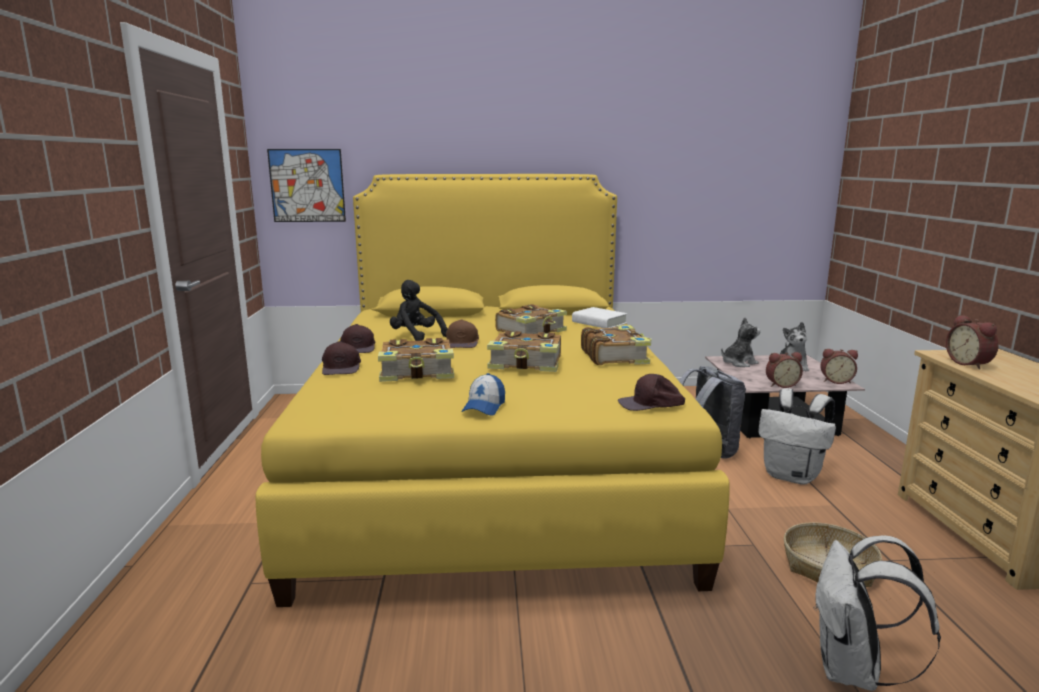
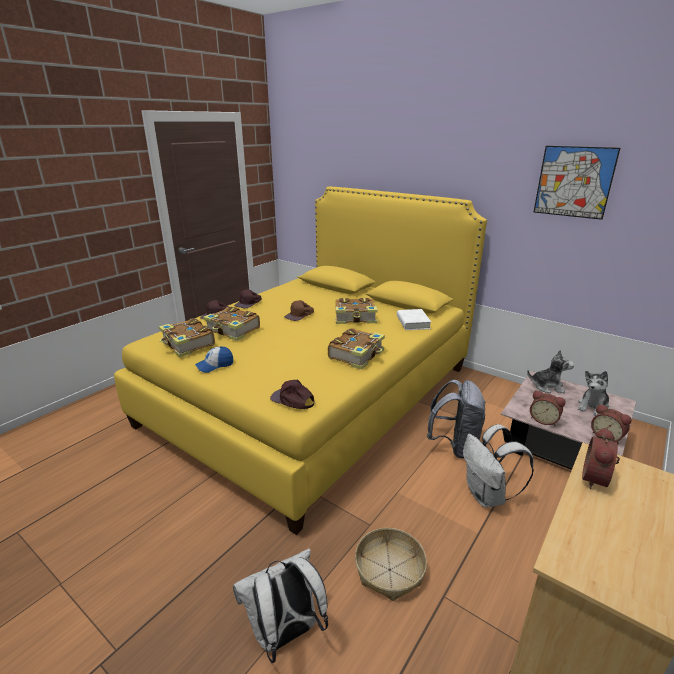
camera: 40 degrees right, 10 degrees up
(307, 185) = (297, 189): picture -> picture (574, 182)
(416, 336) = (289, 302): black plush toy -> none
(526, 363) = (296, 343): book -> book (187, 344)

